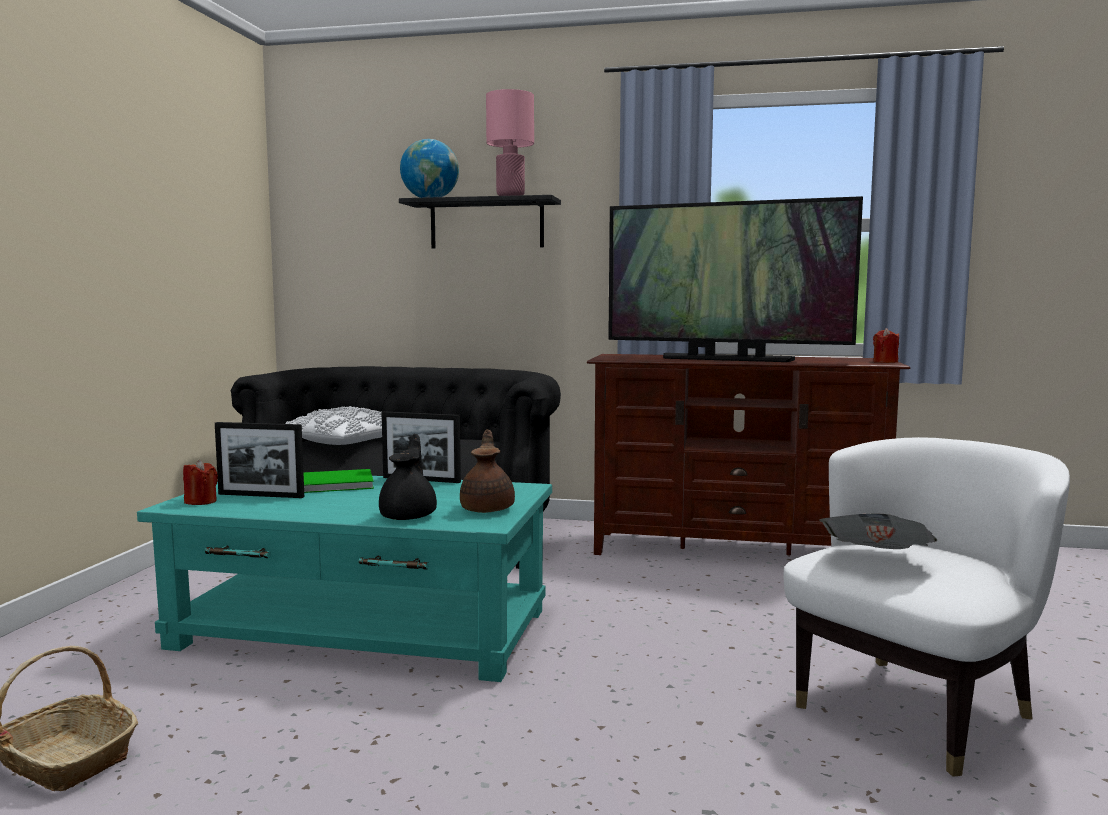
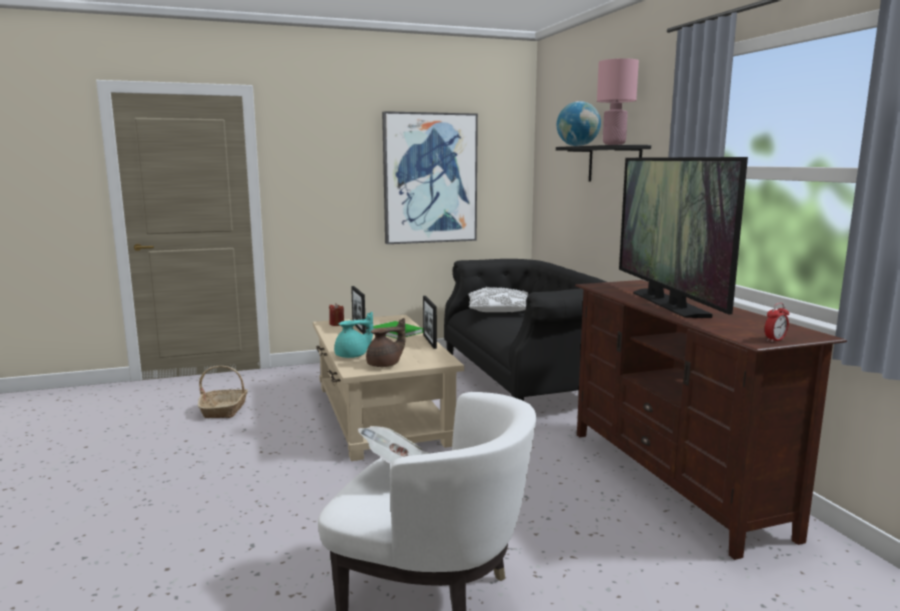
camera: 60 degrees right, 5 degrees up
(166, 238) = (430, 178): none -> picture
(363, 629) = (381, 414): turquoise coffee table -> beige coffee table
(409, 516) = (353, 356): black teapot -> turquoise teapot
(885, 362) = (775, 340): red candle -> alarm clock

